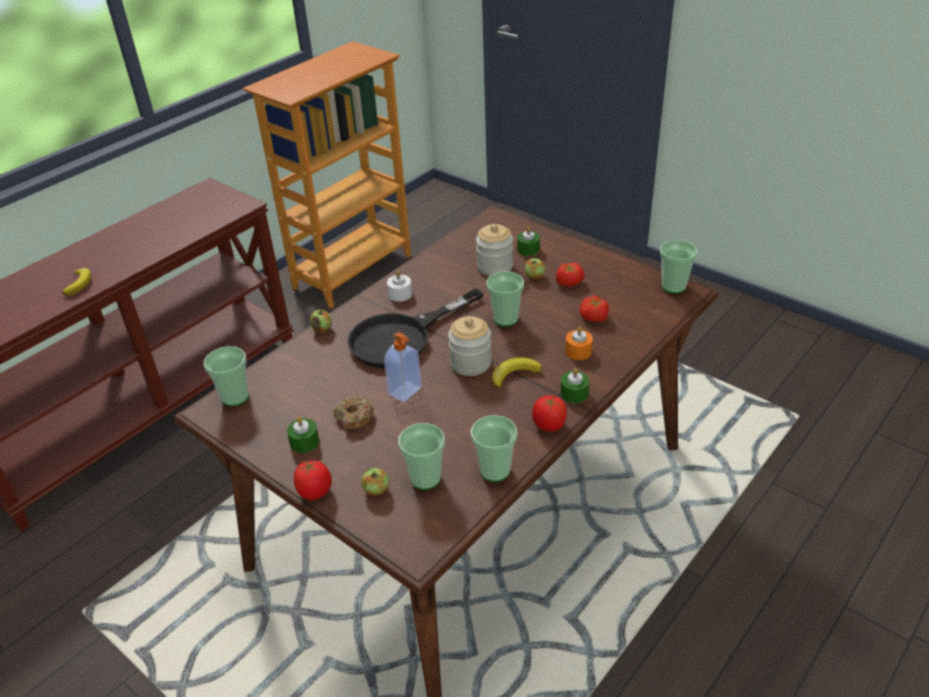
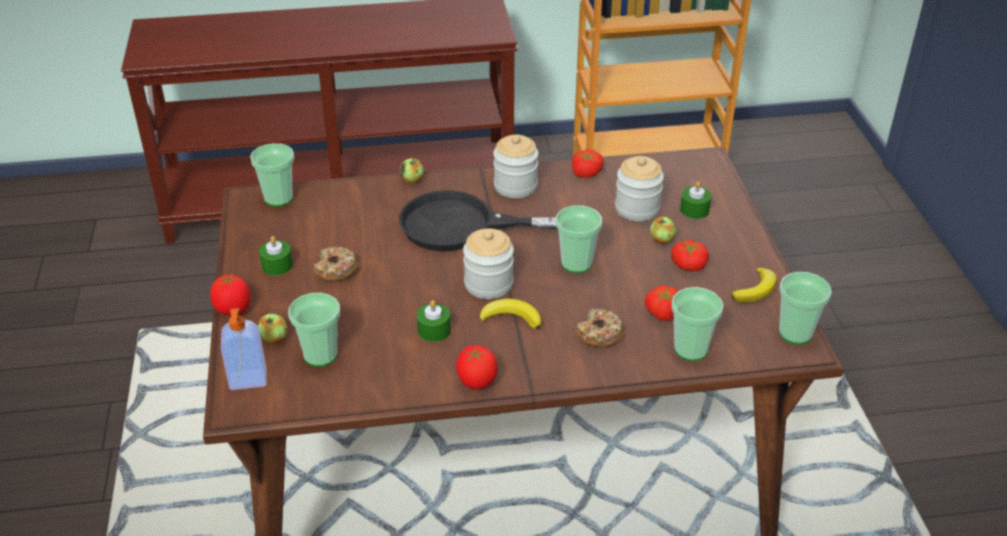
camera: 40 degrees right, 0 degrees up
(79, 283) = (293, 43): banana -> banana (756, 289)
(400, 294) = (515, 186): white candle -> jar
(406, 391) = (403, 274): soap dispenser -> soap dispenser (248, 380)
(433, 262) = (585, 172): none -> tomato
(494, 470) = (379, 387): cup -> cup (691, 349)
(574, 394) = (539, 369): green candle -> green candle (434, 330)
(578, 351) = (600, 334): orange candle -> donut

